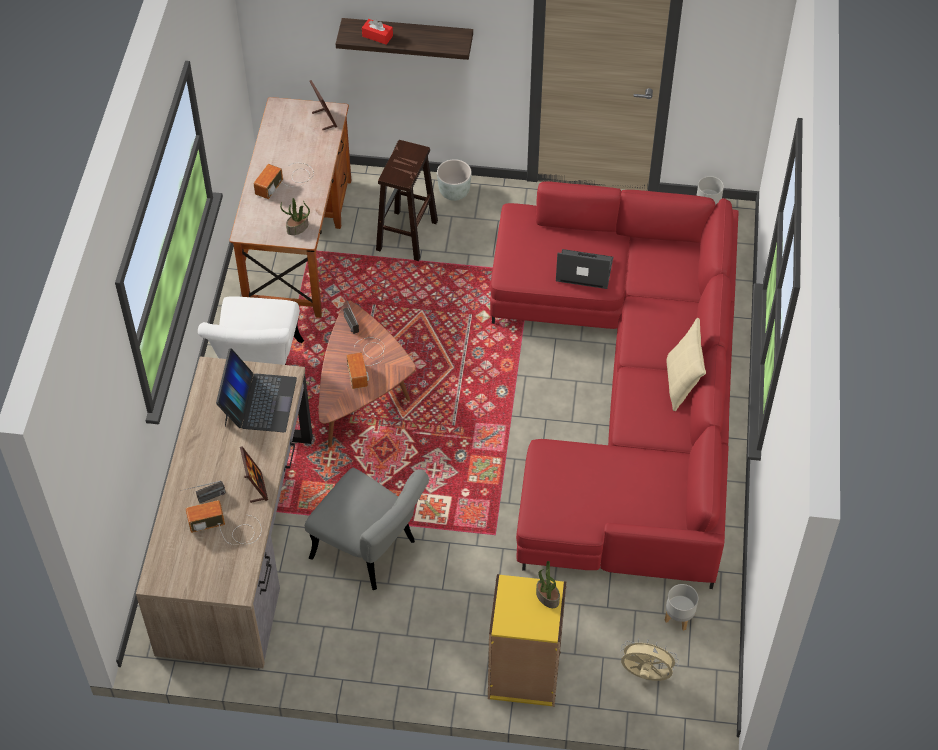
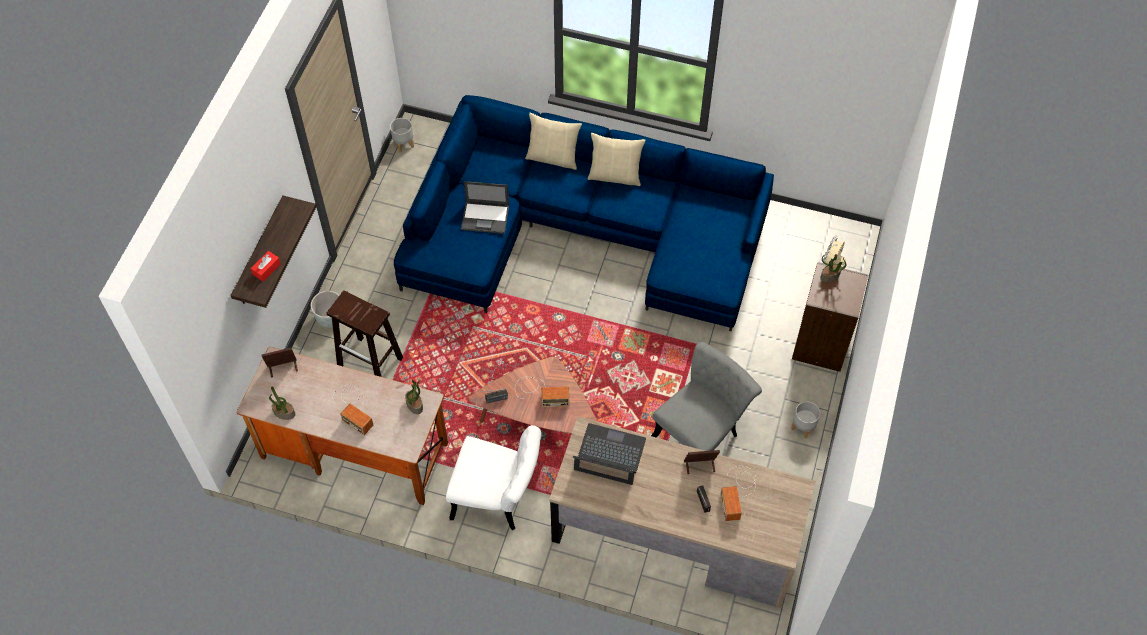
camera: 80 degrees left, 5 degrees up
(273, 130) = (284, 413): none -> potted plant
(524, 674) = (821, 345): yellow bookcase -> brown bookcase
(583, 269) = (486, 217): laptop -> laptop turned 105 degrees counterclockwise
(627, 395) = (580, 233): red sofa -> blue sofa
(678, 618) = (784, 240): grey planter -> grey planter (803, 427)
(690, 318) = (553, 157): none -> beige pillow

